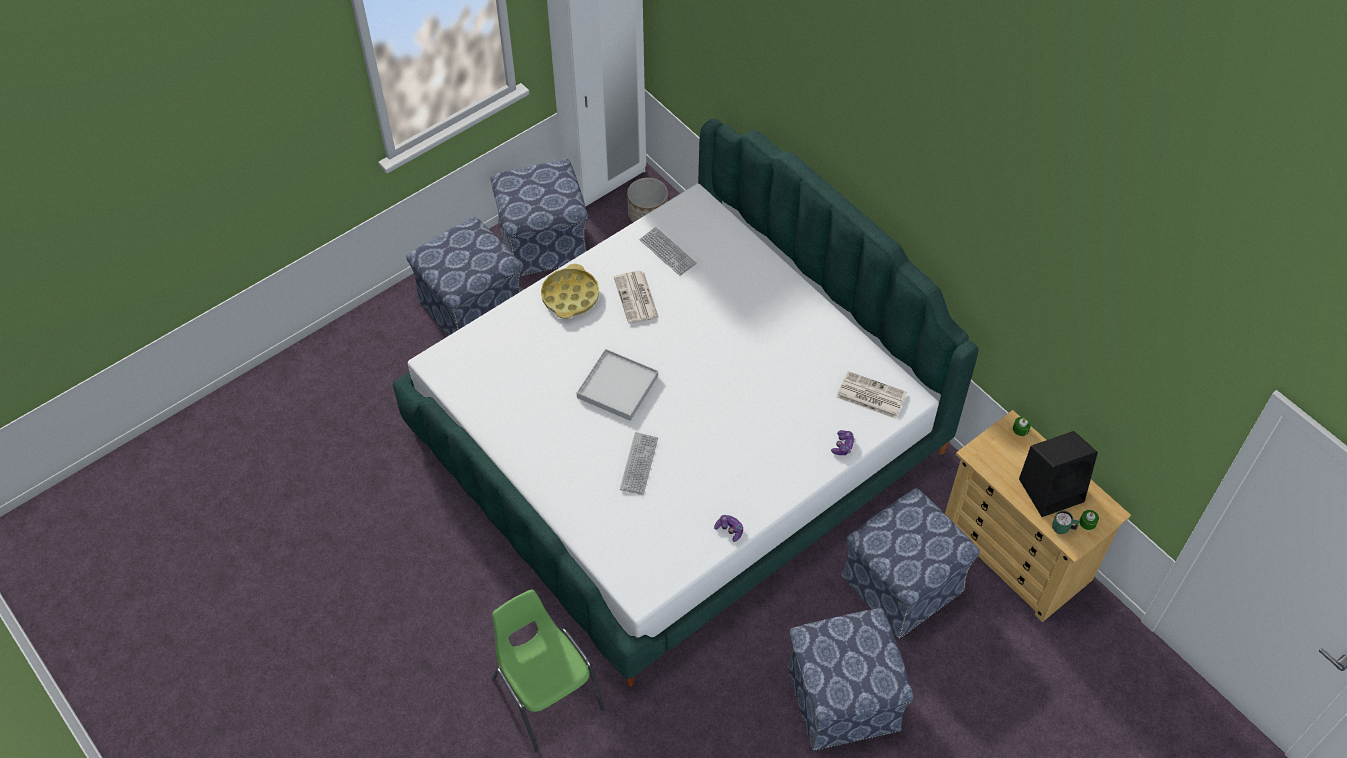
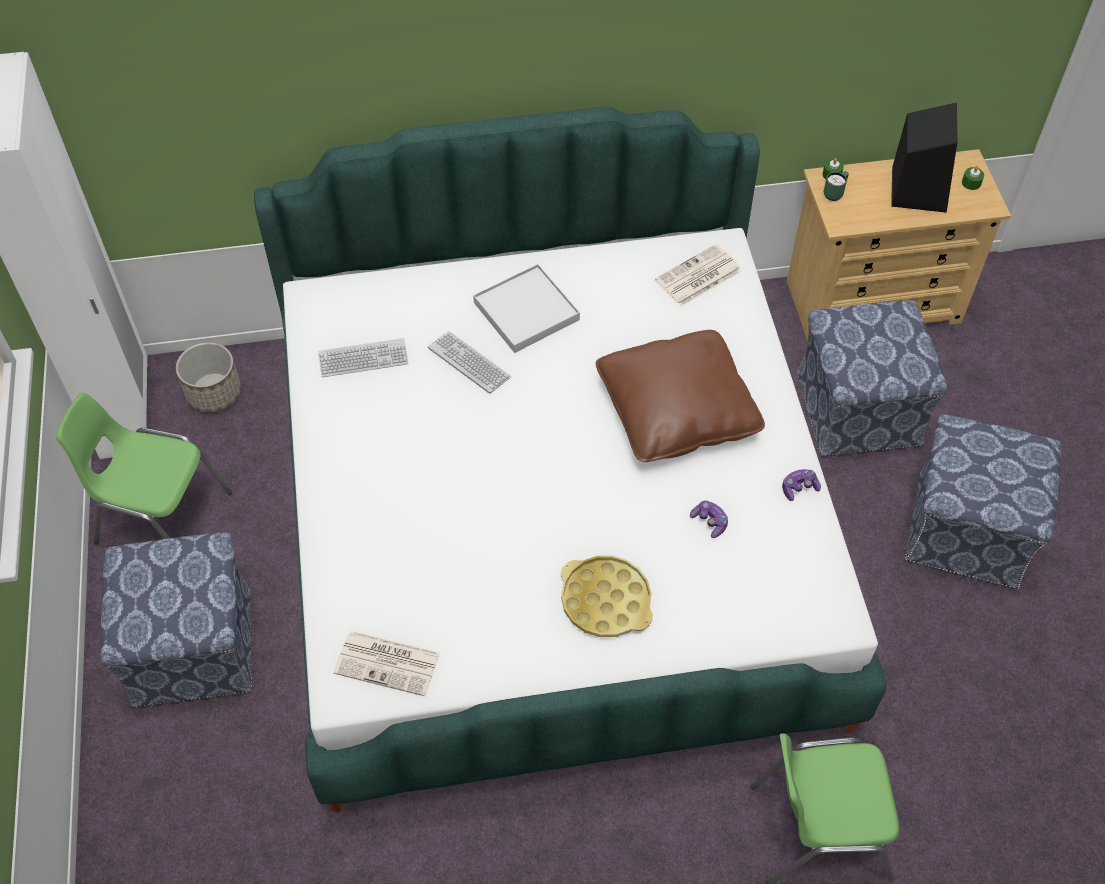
camera: 60 degrees left, 0 degrees up
(544, 242) = (161, 518): ottoman -> green chair
(570, 296) = (350, 488): yellow tray -> yellow tray (605, 601)
(618, 387) = (526, 502): white tray -> white tray (526, 311)
(637, 298) = (408, 421): newspaper -> newspaper (389, 663)
(639, 464) = (653, 534): keyboard -> keyboard (469, 363)
(744, 434) = (677, 411): none -> brown pillow
(843, 446) = (748, 332): game controller -> game controller (709, 522)
(1063, 529) = (968, 204): green mug -> green mug (835, 193)

